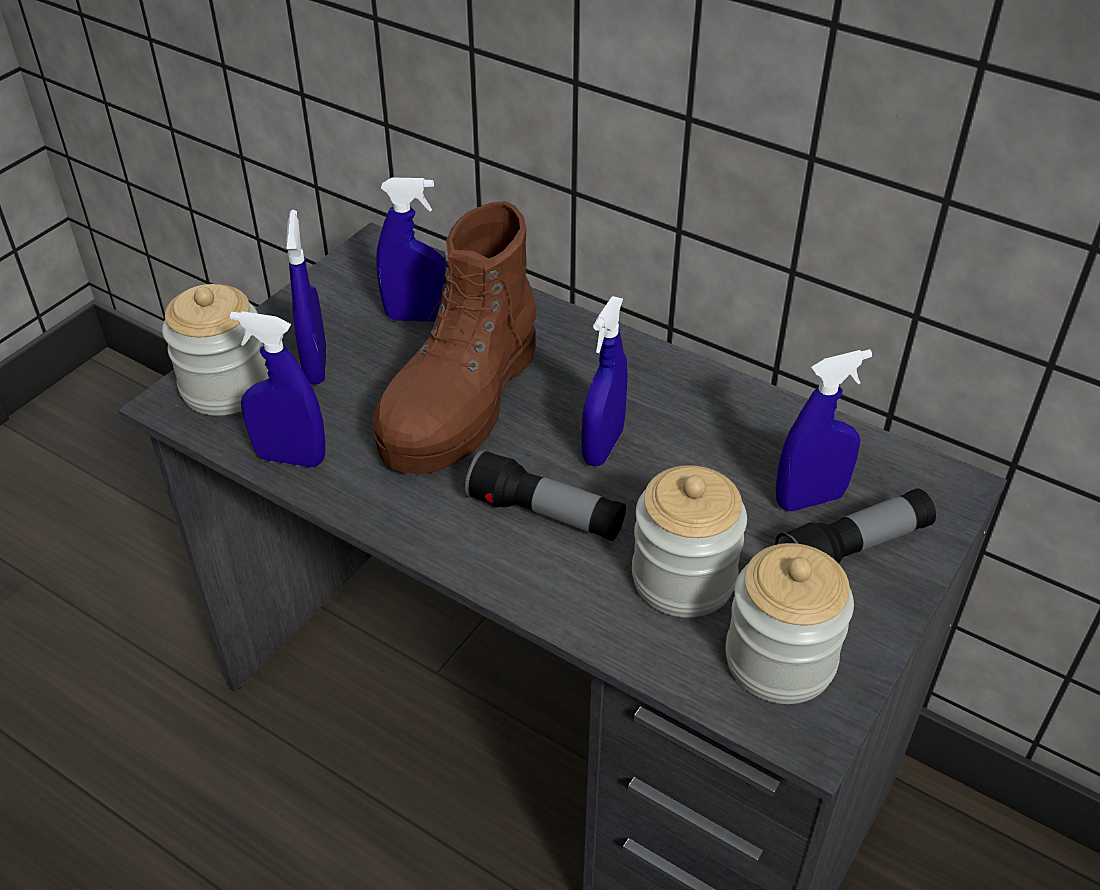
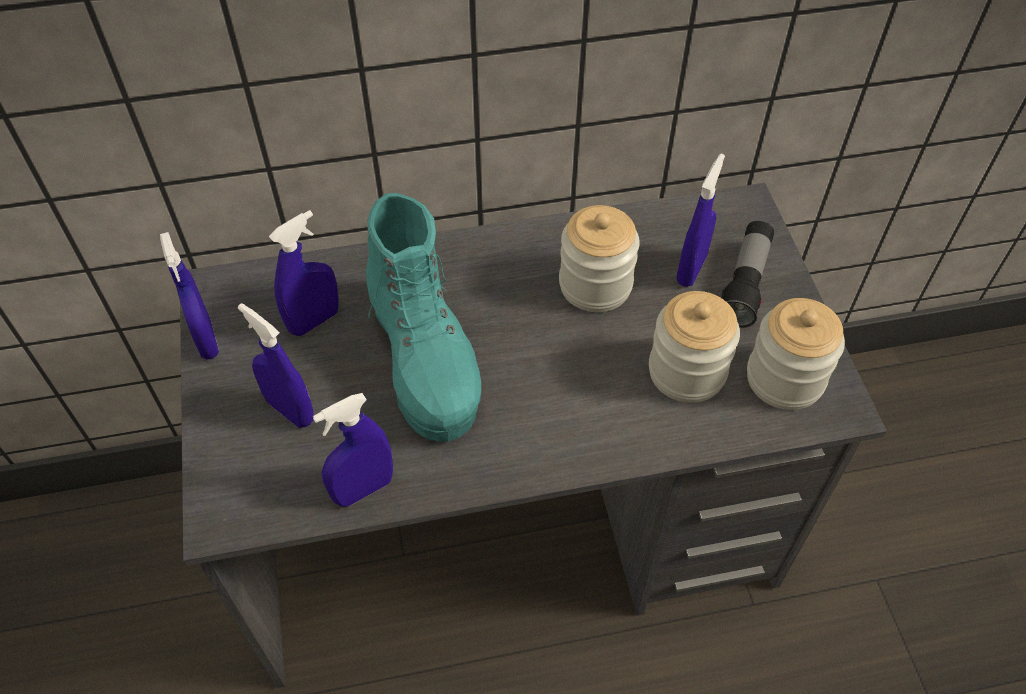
camera: 45 degrees left, 10 degrees up
(226, 387) = (245, 477): jar -> jar (595, 285)
(461, 403) = (425, 361): brown boot -> turquoise boot
(546, 515) = (569, 394): flashlight -> none
(603, 447) = (546, 323): blue spray bottle -> blue spray bottle (206, 340)

